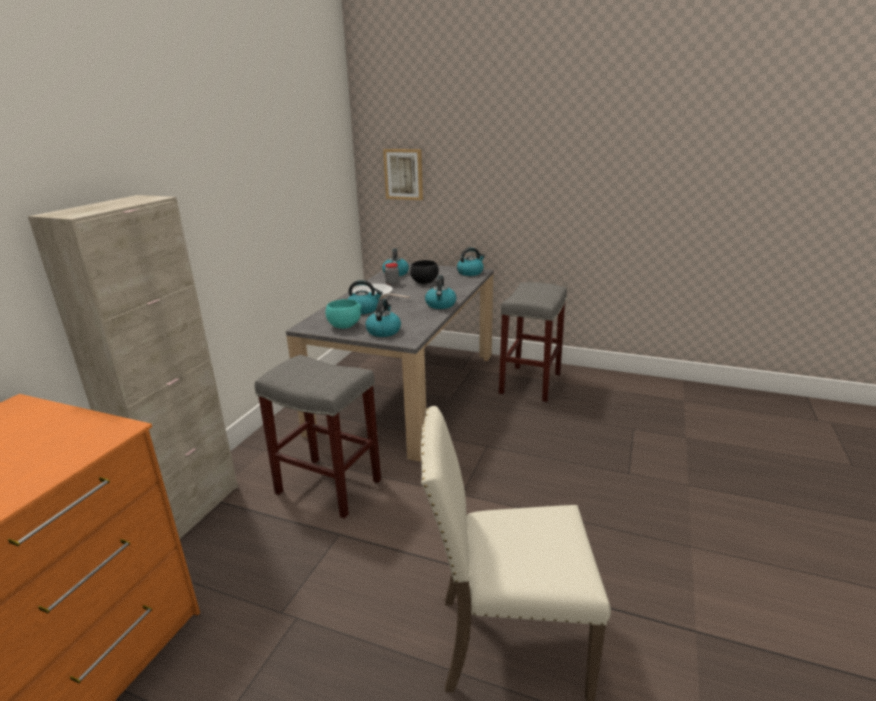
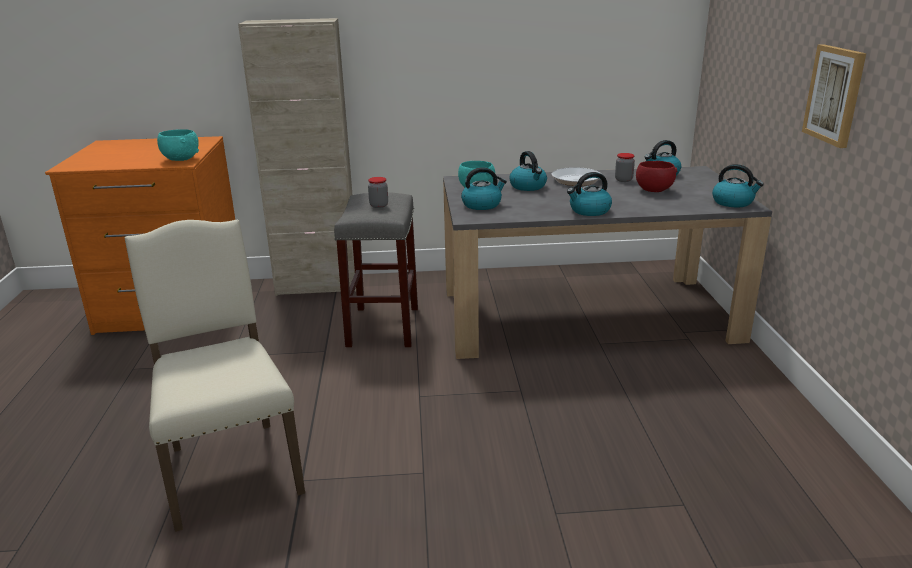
camera: 65 degrees right, 0 degrees up
(95, 430) = (181, 159): none -> turquoise bowl
(315, 371) = (379, 205): none -> jar
(404, 174) = (733, 45): picture -> picture (835, 95)
(424, 282) = (653, 190): black bowl -> red bowl
(530, 384) = (707, 389): grey stool -> none

